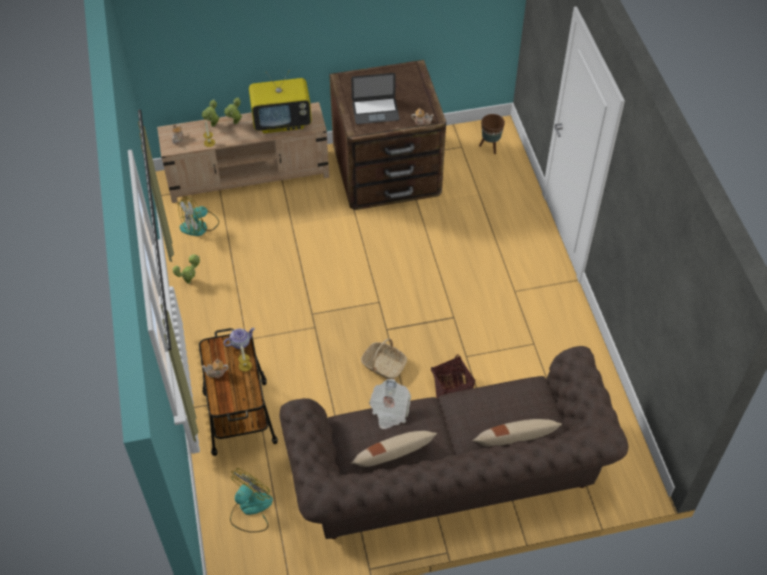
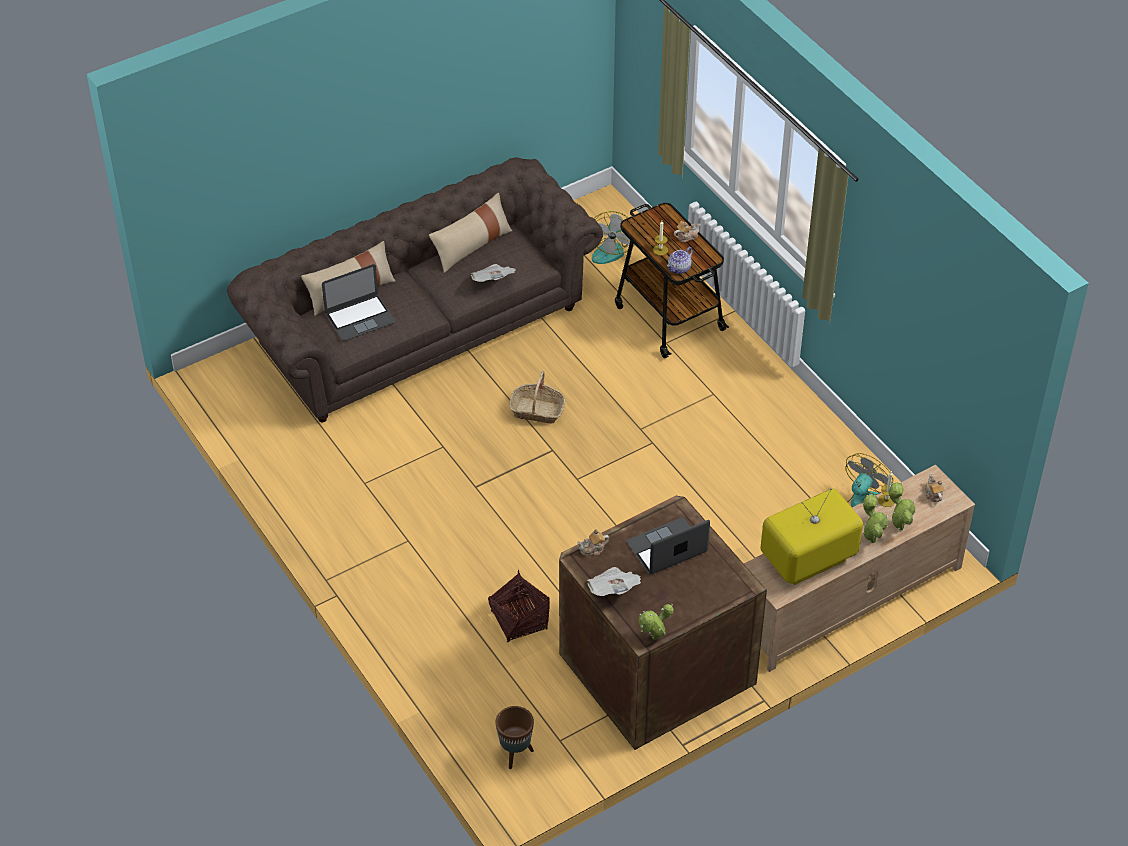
camera: 160 degrees right, 5 degrees down
(190, 281) = (825, 438): potted plant -> potted plant (653, 639)
(421, 96) = (613, 590): none -> newspaper
(451, 389) = (447, 407): basket -> basket (519, 621)
(514, 407) = (360, 318): none -> laptop

